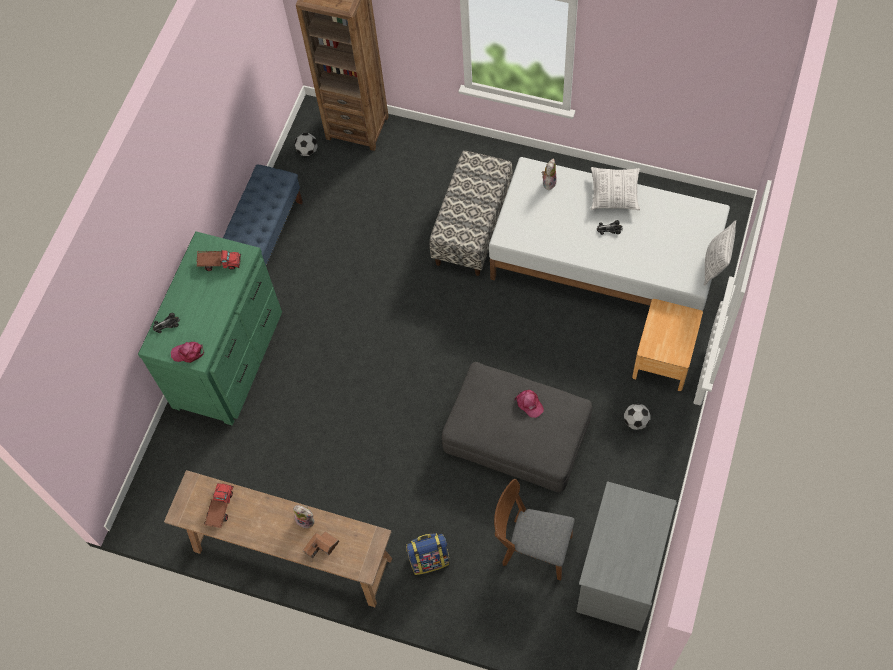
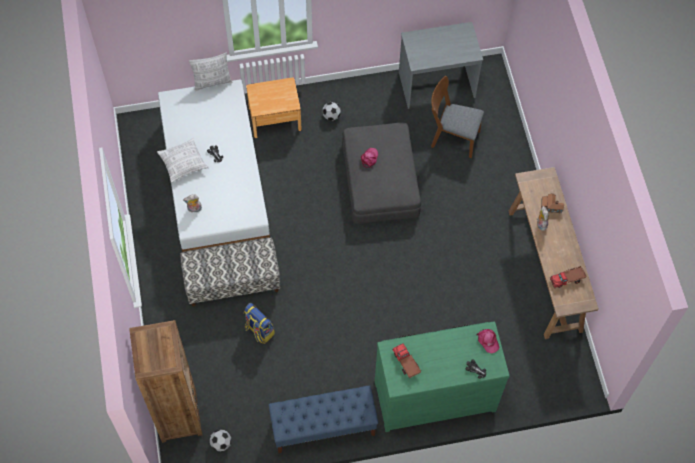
camera: 125 degrees left, 0 degrees up
(429, 559) = (495, 189): backpack -> backpack (259, 330)
(531, 548) = (451, 137): brown chair -> brown chair turned 120 degrees clockwise

